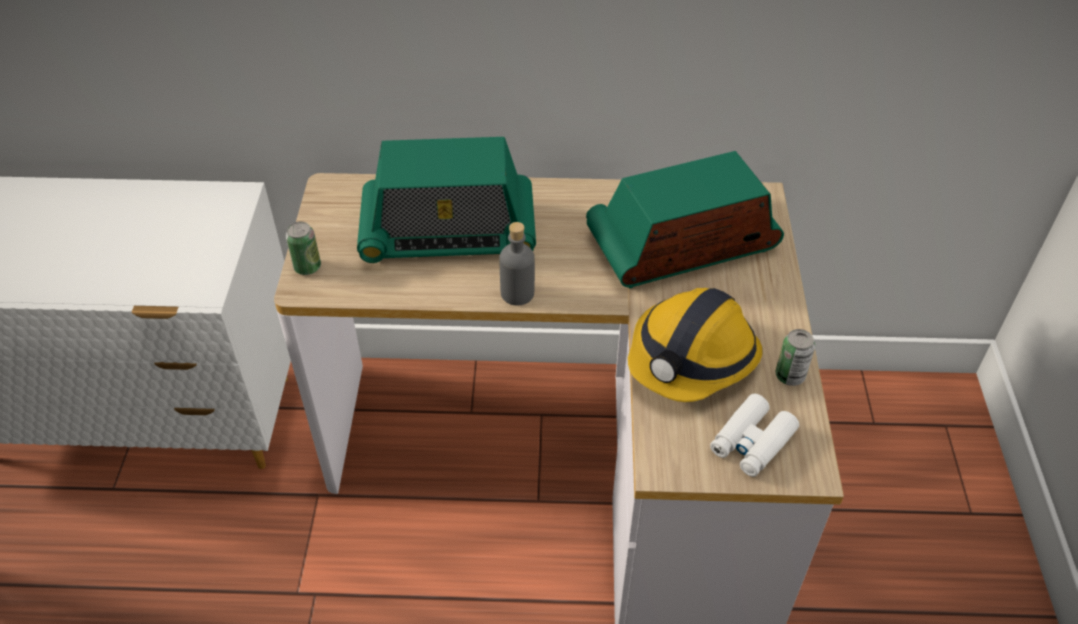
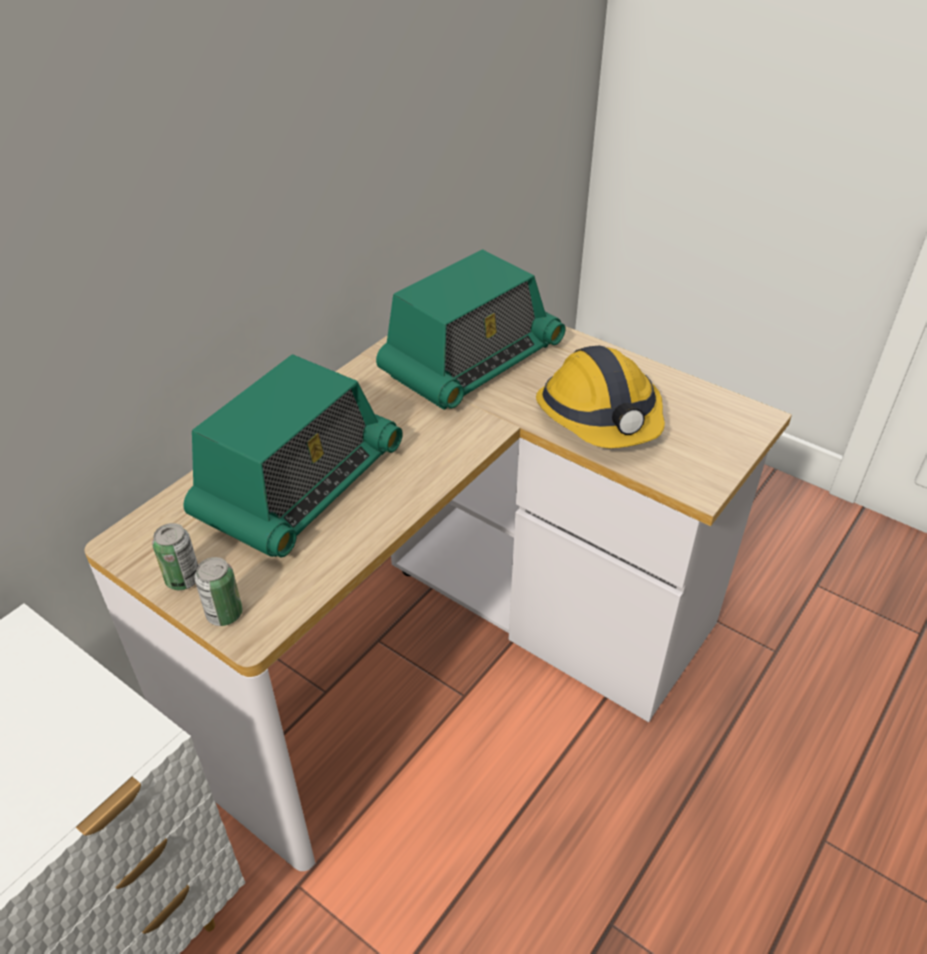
camera: 55 degrees left, 5 degrees down
(517, 293) = (428, 478): grey bottle -> none
(681, 244) = (471, 361): radio -> radio turned 150 degrees counterclockwise
(751, 442) = (710, 430): white binoculars -> none
(790, 376) = (660, 380): can -> can (183, 579)

